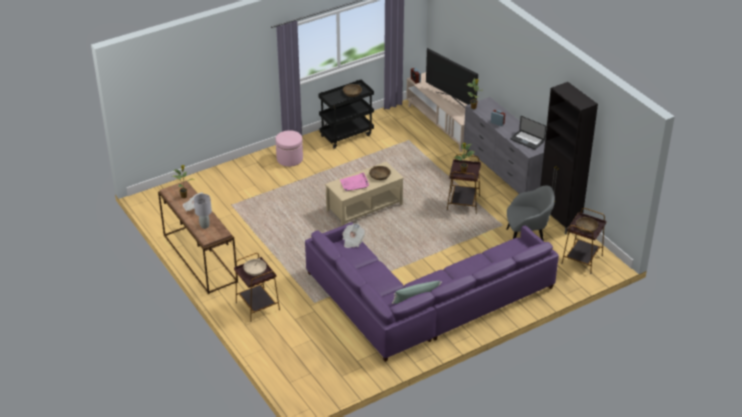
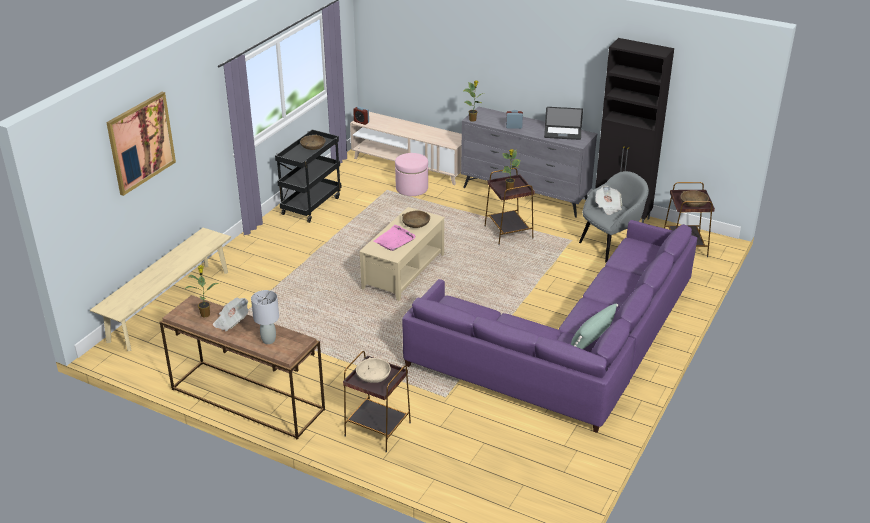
camera: 30 degrees left, 5 degrees down
(198, 69) = (141, 142): none -> picture
(202, 179) = (170, 305): none -> beige bench
(289, 159) = (265, 249): pink ottoman -> pink ottoman (412, 188)
(352, 241) = (453, 302): newspaper -> newspaper (608, 207)
(450, 99) = (418, 129): television -> none

